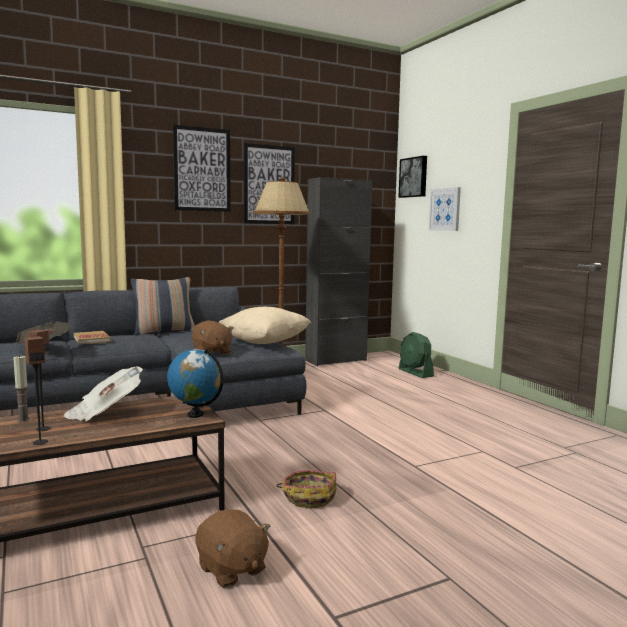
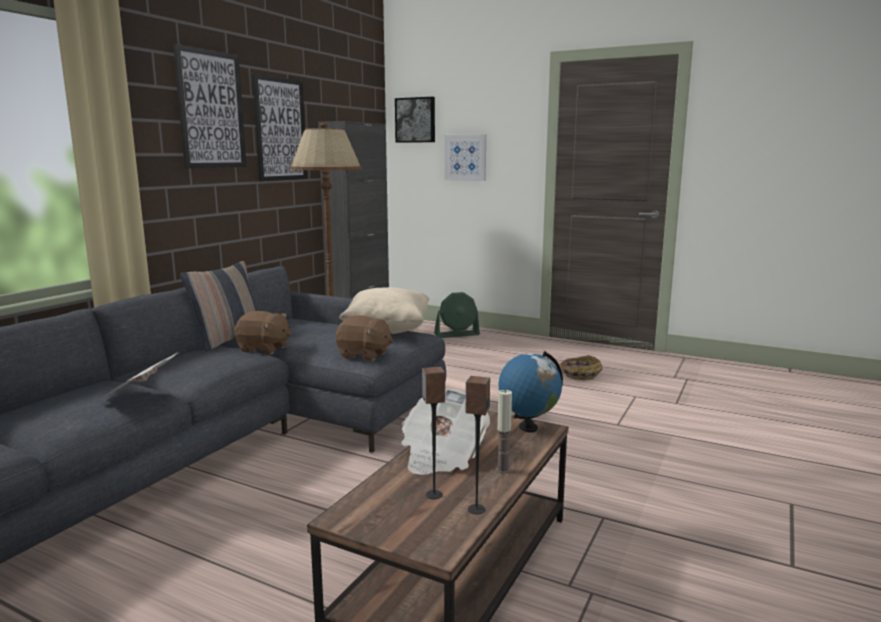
camera: 35 degrees left, 5 degrees up
(23, 420) = (382, 494): candle -> candle (503, 470)
(92, 339) = (178, 369): book -> none
(231, 569) = (670, 567): brown plush toy -> brown plush toy (264, 349)
(309, 497) = (599, 480): basket -> basket (579, 374)
(415, 373) = (457, 334): green fan -> green fan turned 45 degrees counterclockwise

